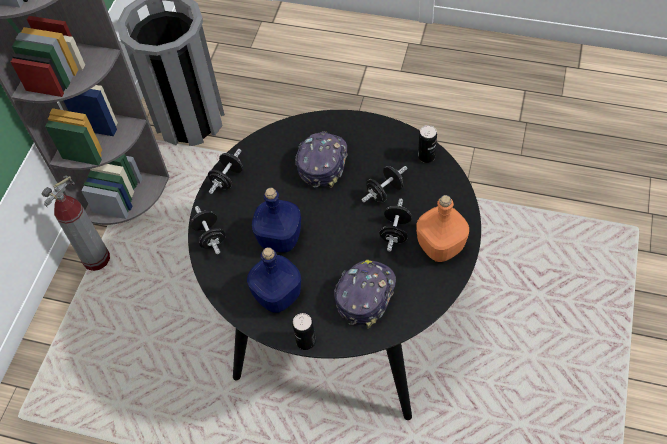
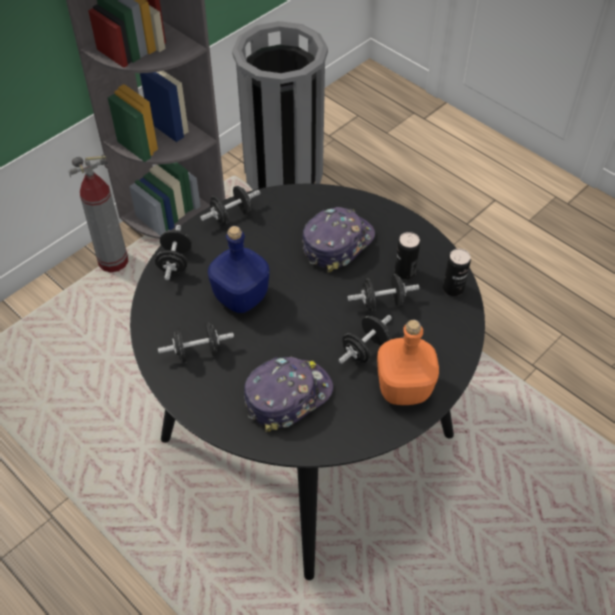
camera: 25 degrees right, 5 degrees down
(277, 296) = (197, 352): blue bottle -> black dumbbell
(306, 341) = (193, 411): can -> can (405, 272)

